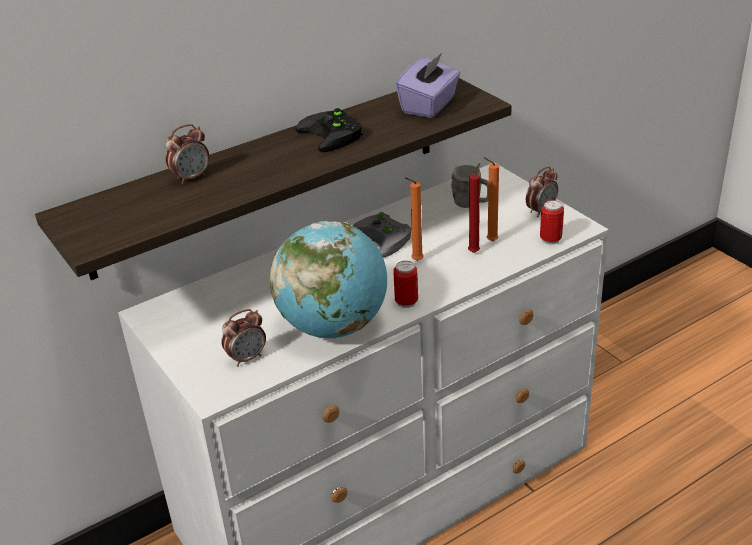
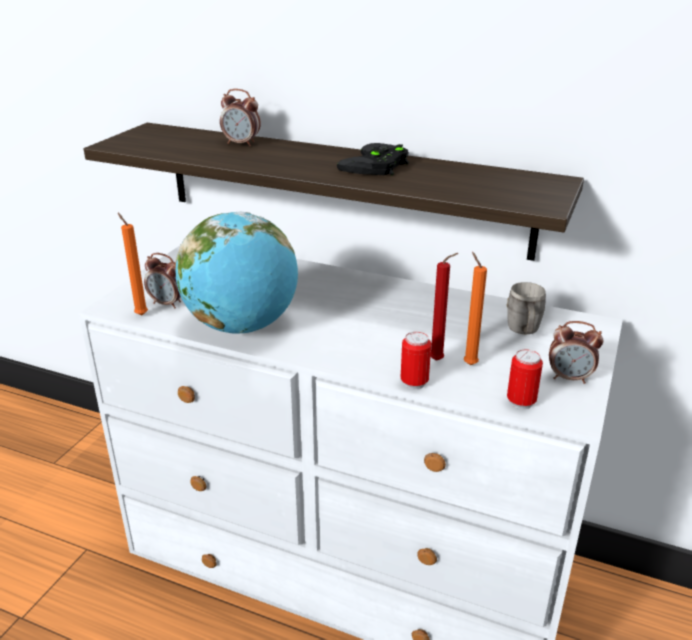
camera: 55 degrees right, 5 degrees down
(384, 238) = (403, 305): grey game controller -> none
(406, 302) = (311, 350): can -> can (414, 382)
(415, 261) = (384, 333): orange candle -> orange candle (140, 314)
(429, 105) = (495, 185): purple tissue box -> none

